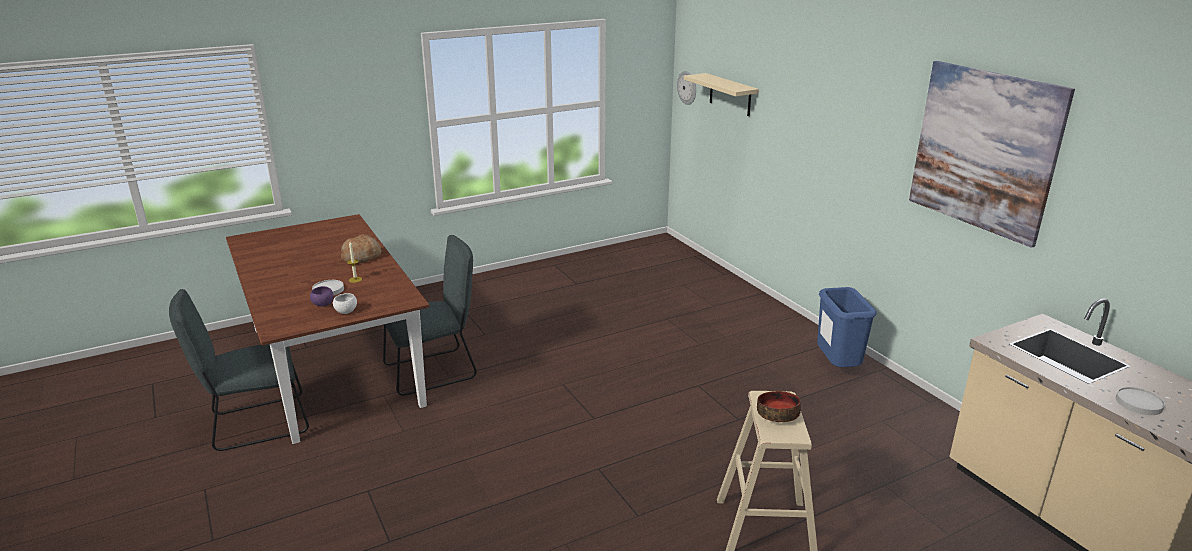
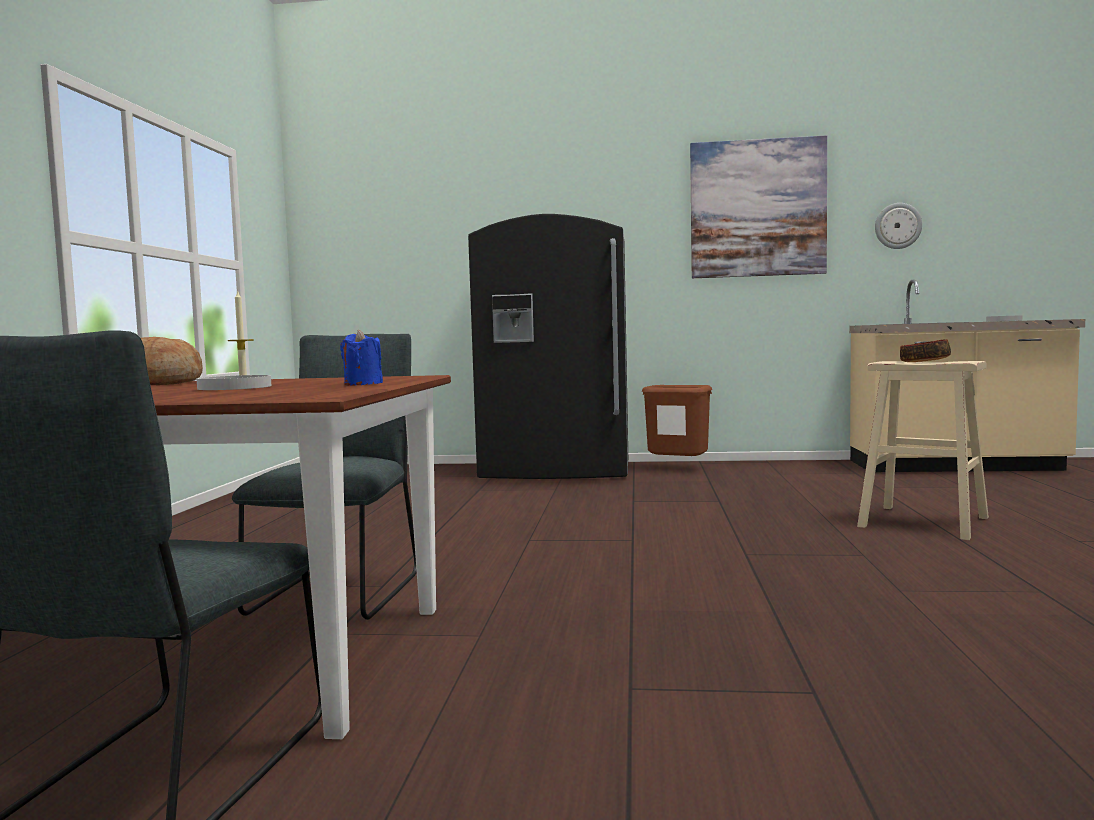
camera: 55 degrees left, 20 degrees down
(323, 304) = (289, 388): purple bowl -> none
(346, 311) = (363, 384): white bowl -> blue candle
(687, 87) = (321, 258): wall clock -> wall clock (897, 226)
(730, 95) = (406, 246): beige shelf -> none
(758, 323) = (556, 472): none -> black fridge
(836, 367) = (677, 469): blue trash can -> brown trash can

